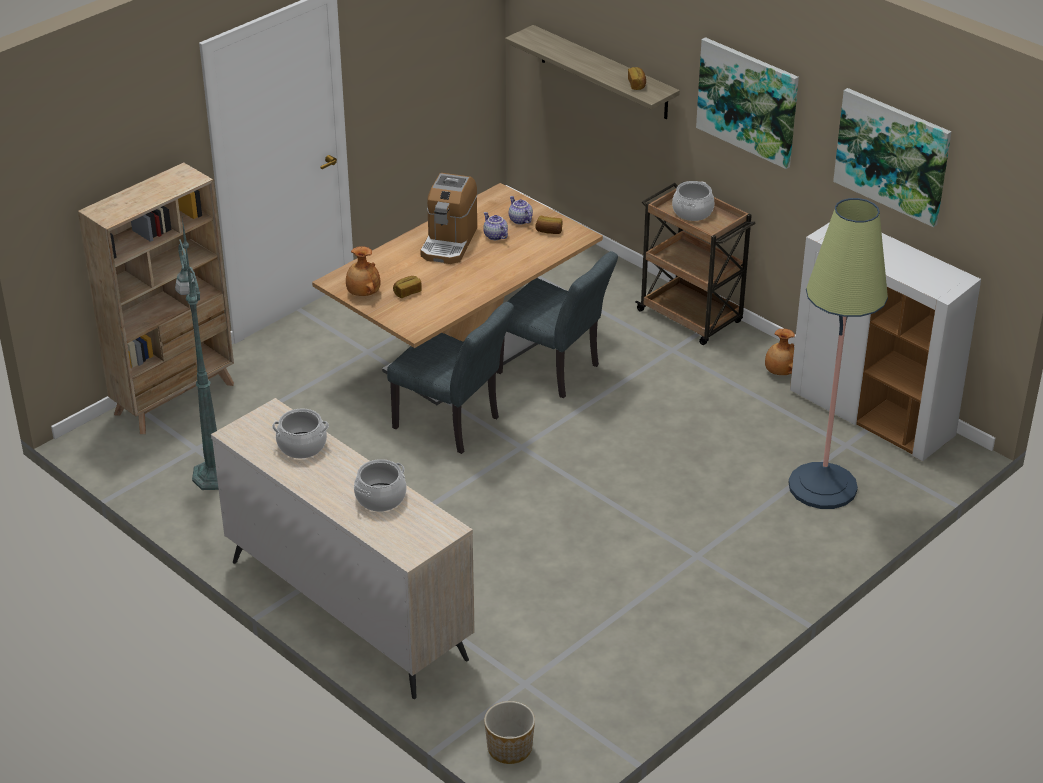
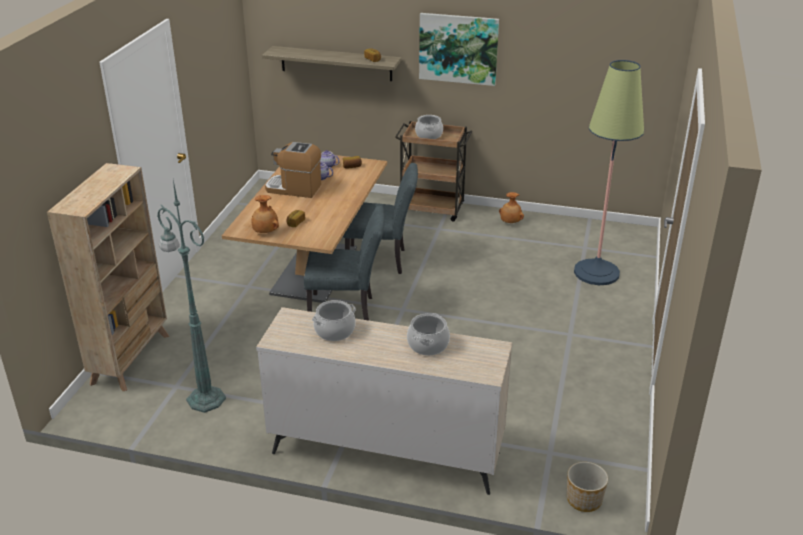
camera: 30 degrees left, 5 degrees down
(449, 242) = (294, 188): coffee machine -> coffee machine turned 120 degrees clockwise
(872, 415) = (581, 228): white cabinet -> none
(892, 155) = (576, 52): picture -> none

